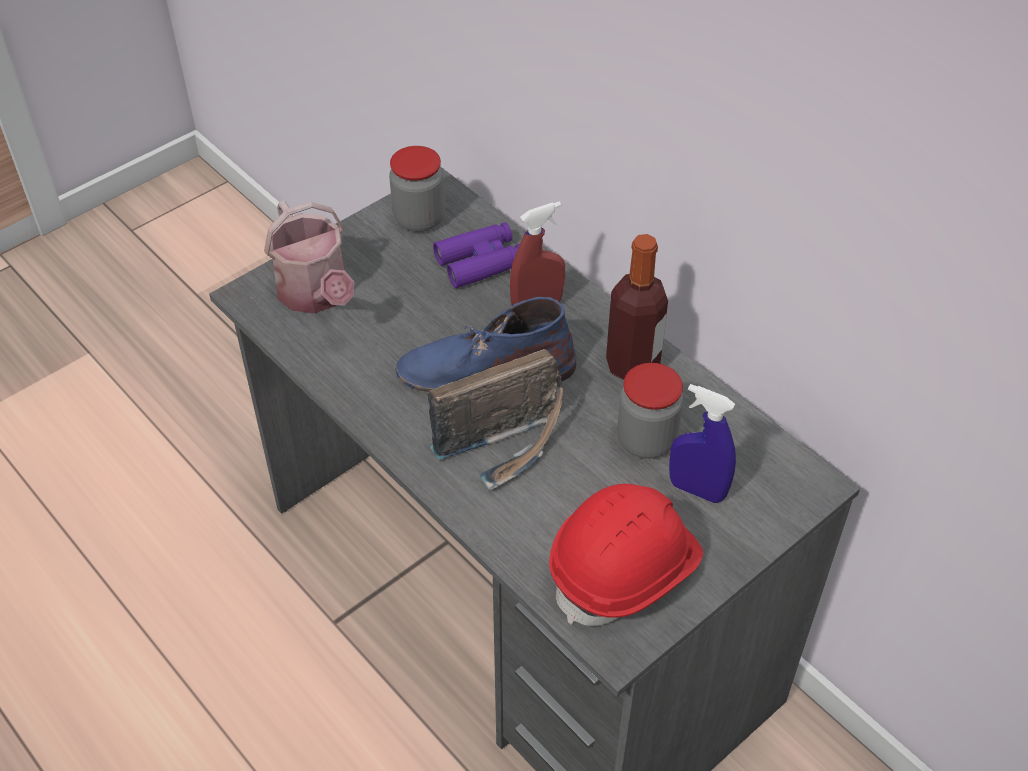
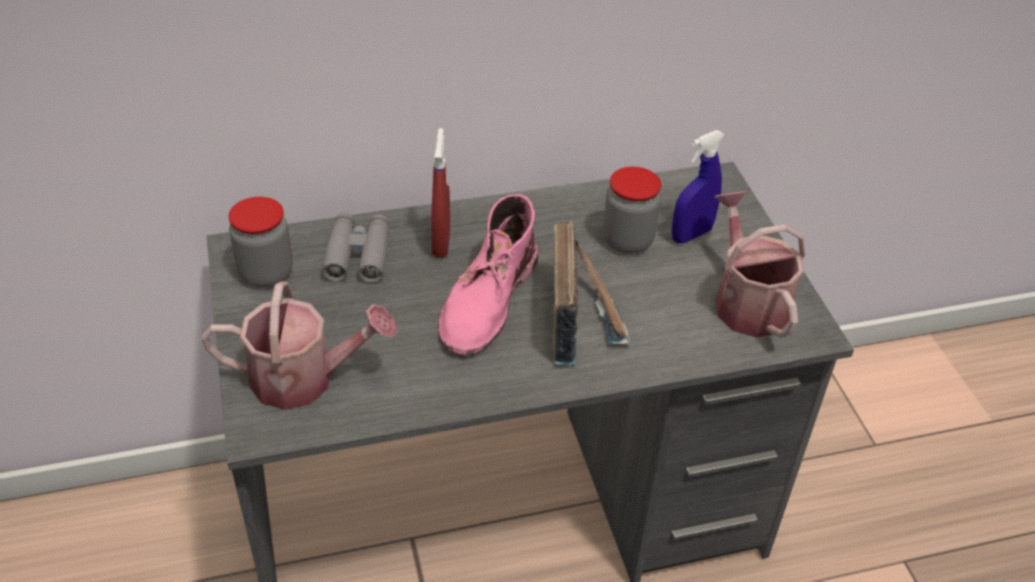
camera: 65 degrees left, 5 degrees down
(481, 262) = (358, 255): purple binoculars -> grey binoculars
(484, 369) = (487, 300): blue boot -> pink boot
(625, 570) = (747, 301): red hard hat -> watering can
(632, 365) = (545, 217): bottle -> none

